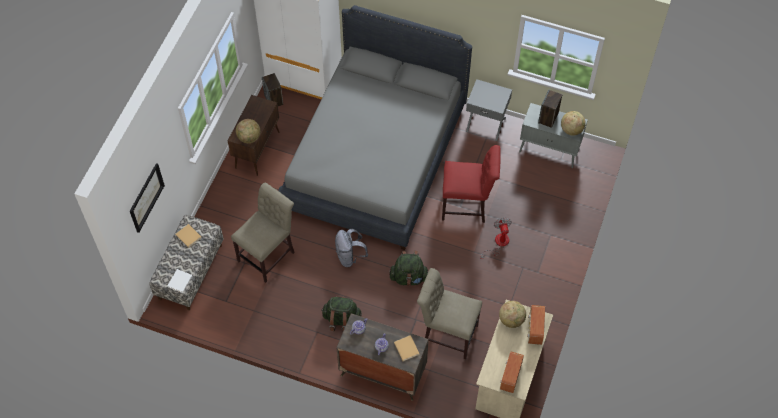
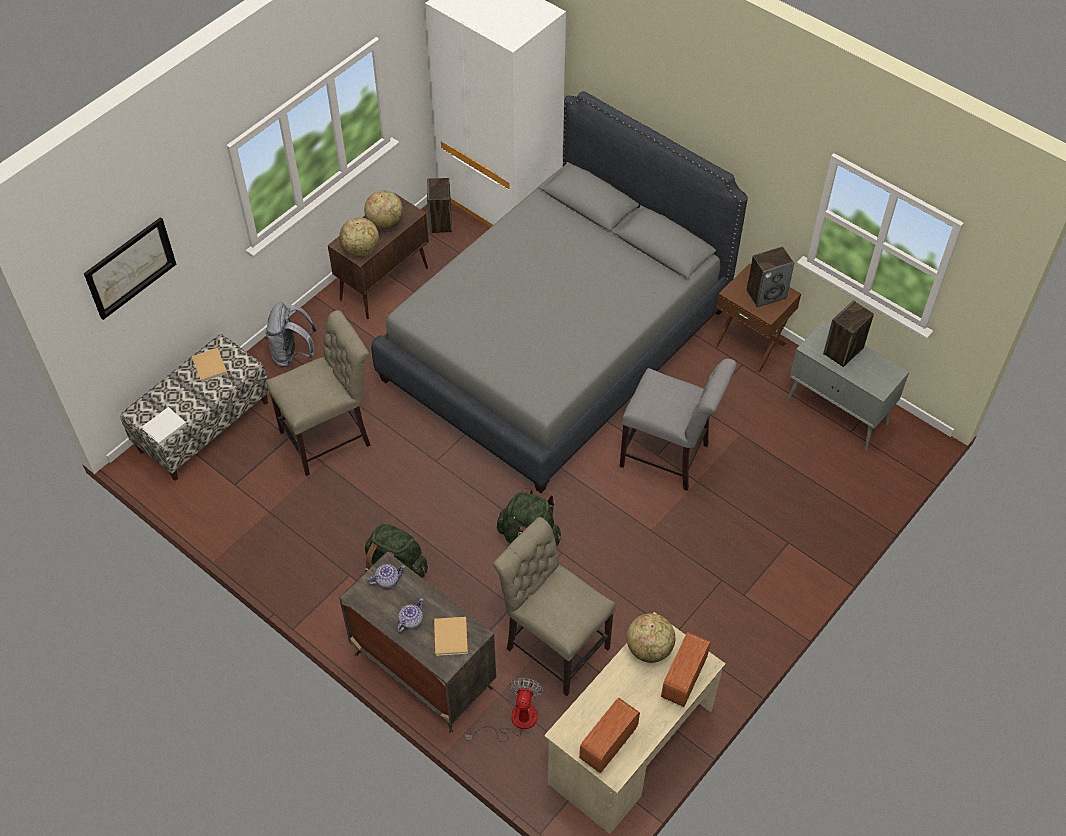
camera: 20 degrees right, 5 degrees down
(350, 257) = (451, 477): grey backpack -> grey backpack (293, 354)
(467, 206) = (669, 457): red chair -> grey chair
(486, 123) = (750, 344): grey nightstand -> brown nightstand
(493, 95) = (766, 294): none -> speaker
(498, 243) = (696, 530): fan -> fan (514, 721)
(571, 130) = (875, 379): globe -> globe (385, 223)

